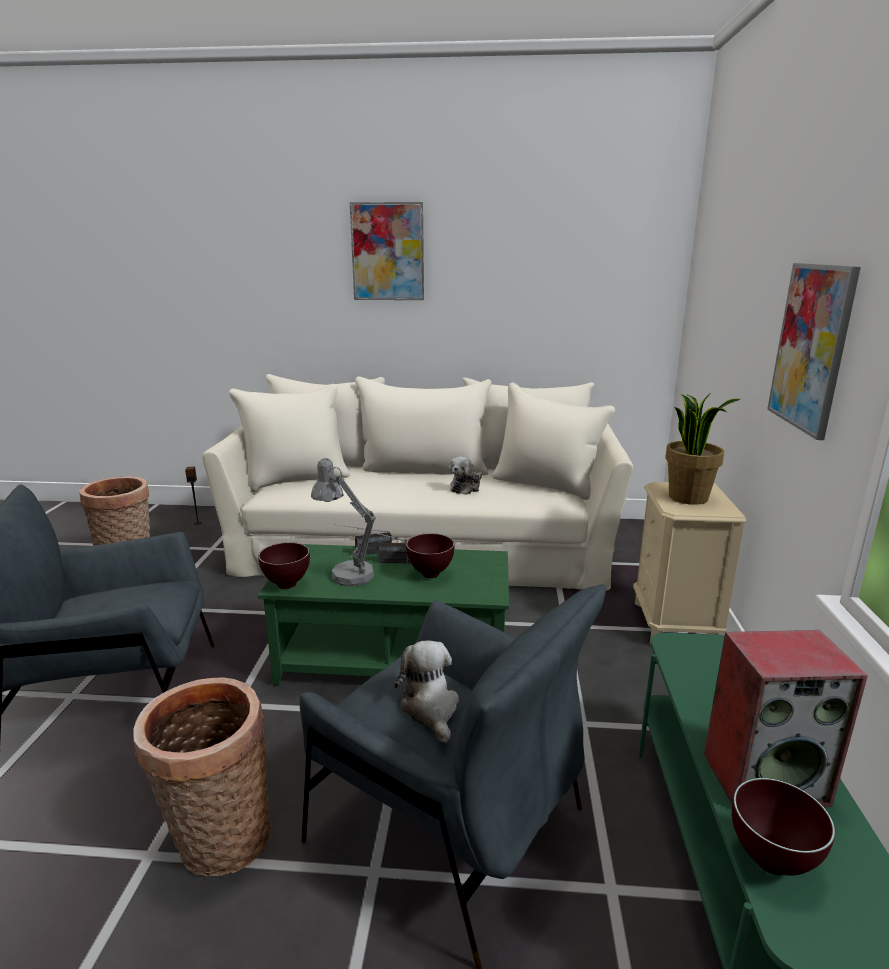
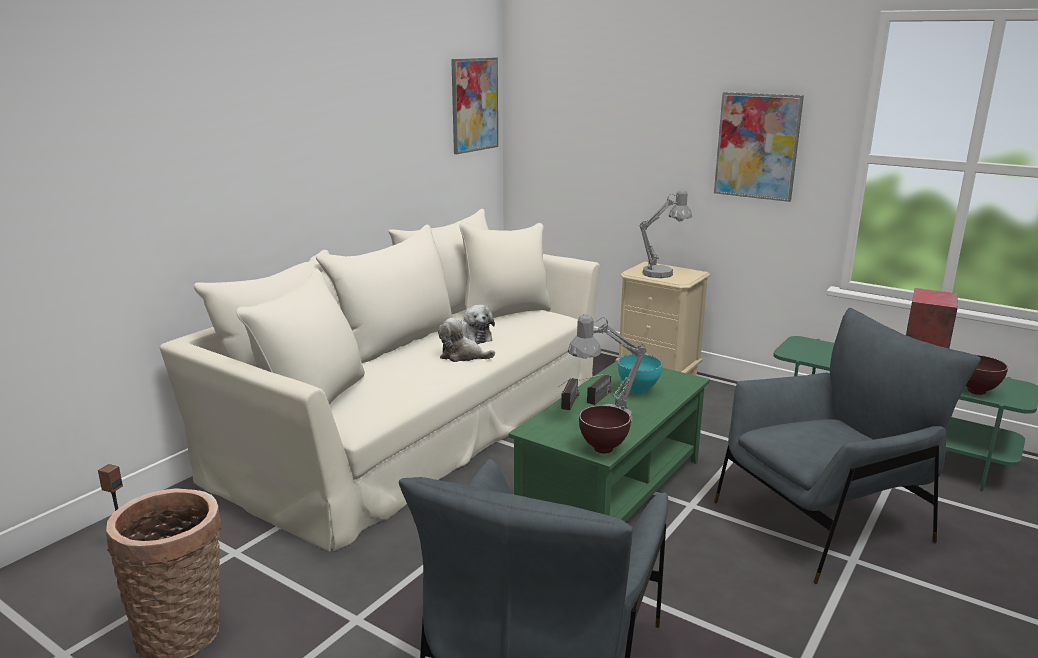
camera: 60 degrees left, 0 degrees up
(219, 841) = (800, 624): basket -> none
(387, 252) = (285, 95): picture -> picture (474, 105)
(430, 708) = (827, 434): plush toy -> plush toy (462, 356)
(431, 575) = (639, 391): brown bowl -> turquoise bowl
(689, 497) = (663, 273): potted plant -> grey table lamp

